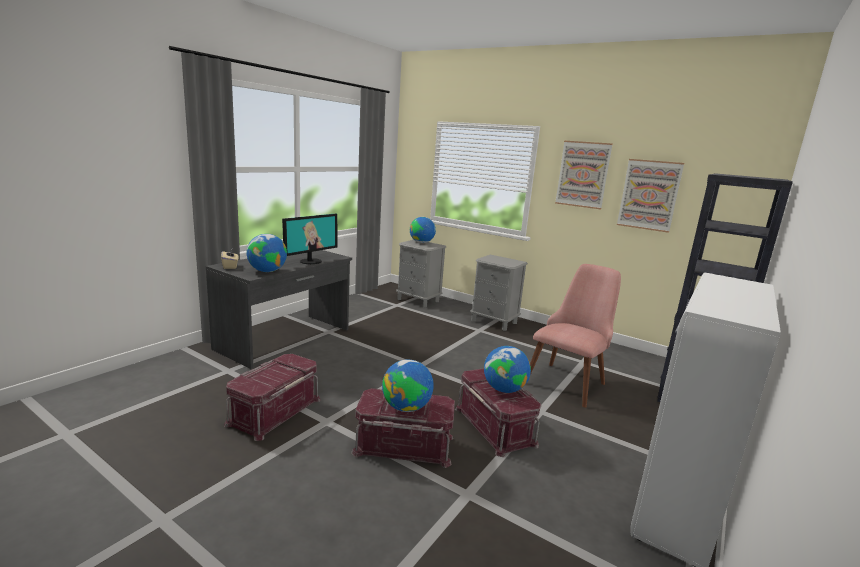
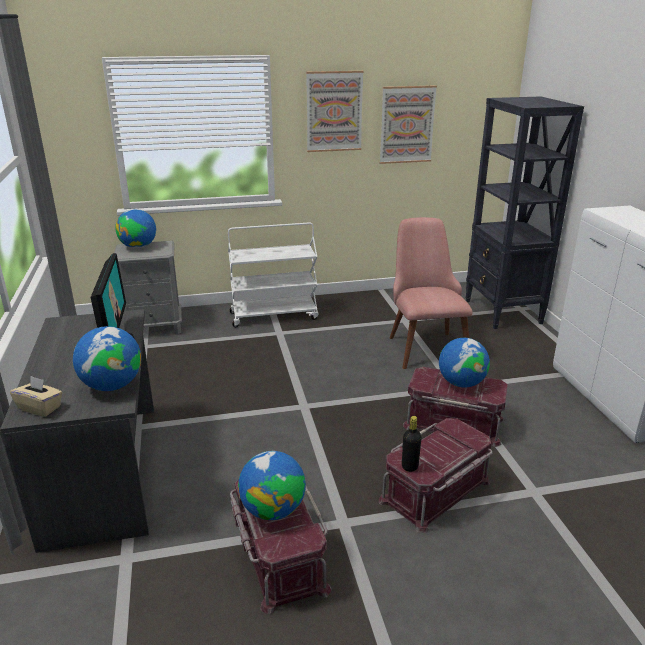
camera: 45 degrees left, 10 degrees up
(369, 399) = (409, 466): none -> black bottle
(406, 408) = (444, 451): globe -> globe (273, 510)
(494, 322) = (274, 315): grey nightstand -> white cart

